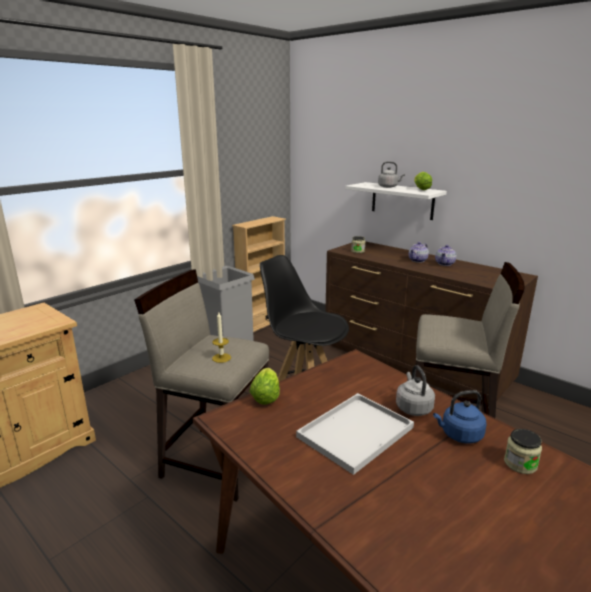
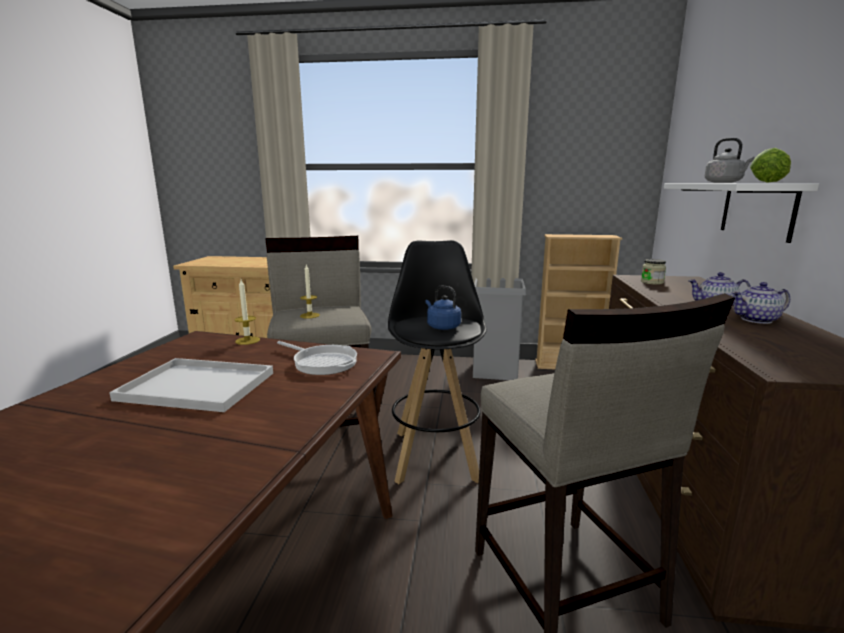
camera: 55 degrees right, 5 degrees down
(266, 396) = (247, 340): lettuce -> candle
(353, 377) = (322, 362): none -> frying pan
(413, 407) = (276, 403): grey kettle -> none
(459, 435) = (220, 443): blue kettle -> blue kettle (442, 327)
(520, 464) = (155, 504): jar -> none

